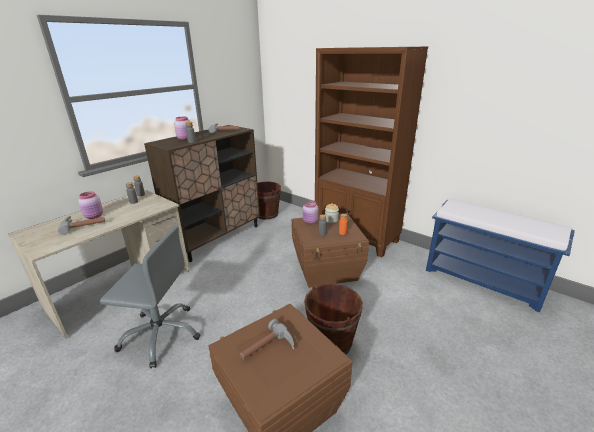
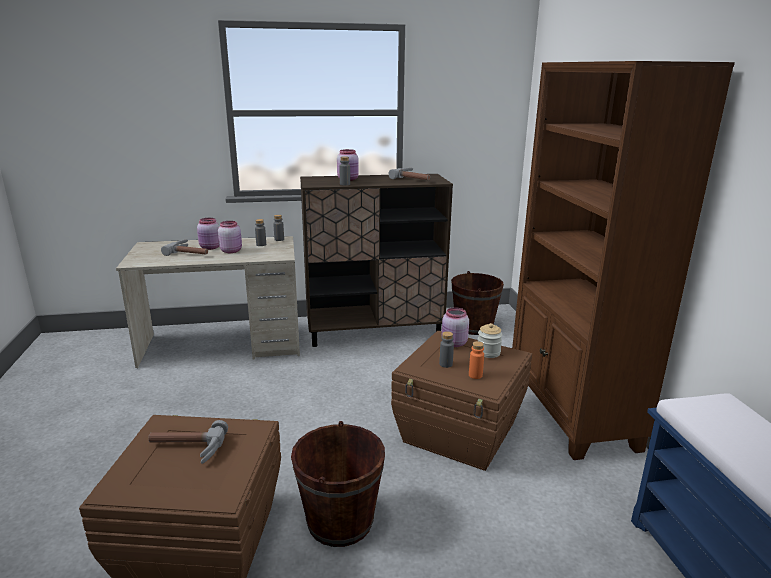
camera: 40 degrees right, 5 degrees down
(118, 213) = (231, 251): none -> pink jar
(161, 334) = (199, 405): grey office chair -> none

